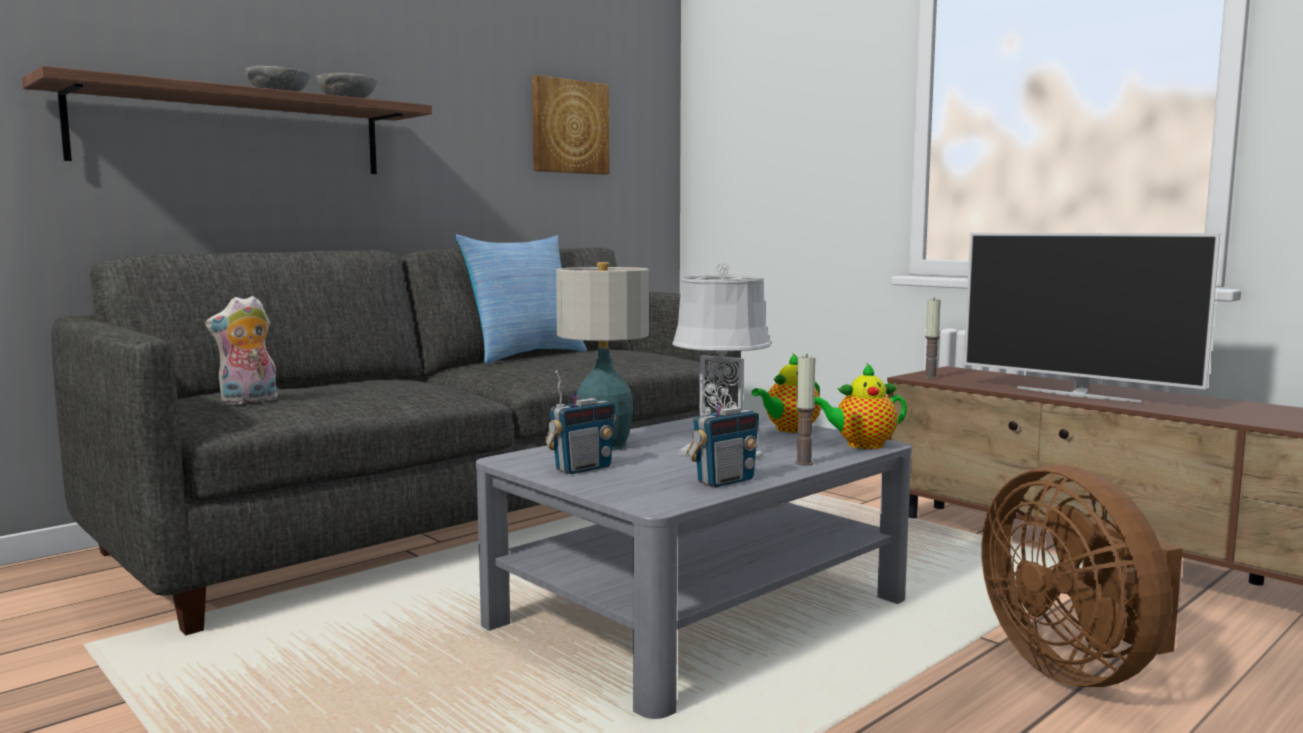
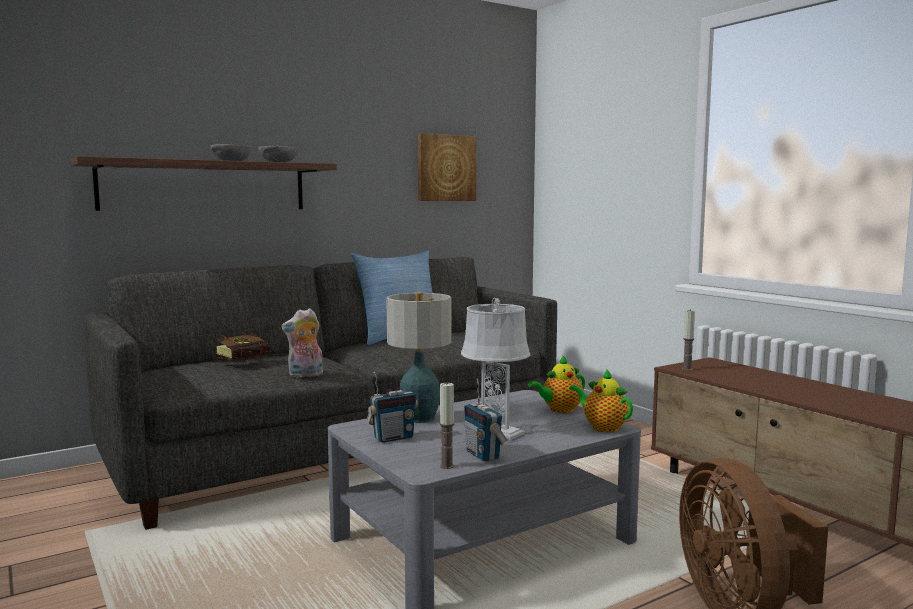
camera: 10 degrees right, 0 degrees up
(248, 401) = (195, 375): plush toy -> plush toy (305, 375)
(320, 386) = (248, 362): none -> book
(724, 481) = (483, 455): radio -> radio turned 90 degrees clockwise
(804, 463) = (549, 442): candle -> candle (447, 466)
(861, 445) = (602, 427): teapot -> teapot turned 45 degrees clockwise
(1077, 394) = (790, 392): television -> none

